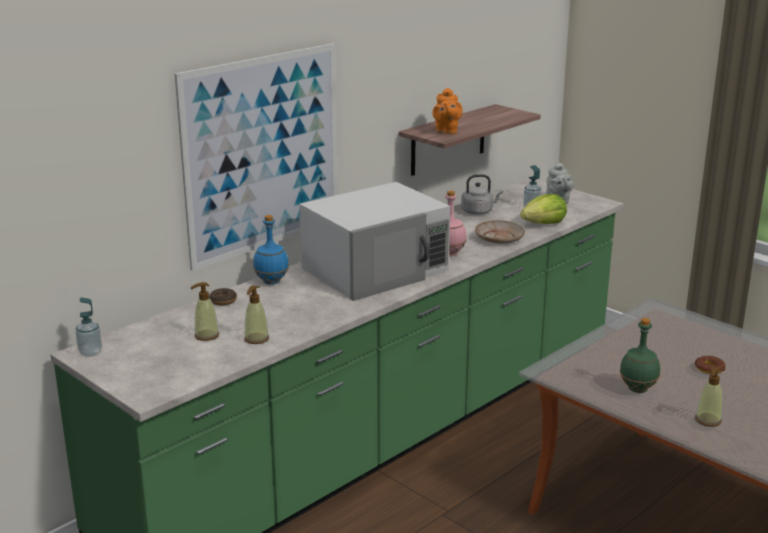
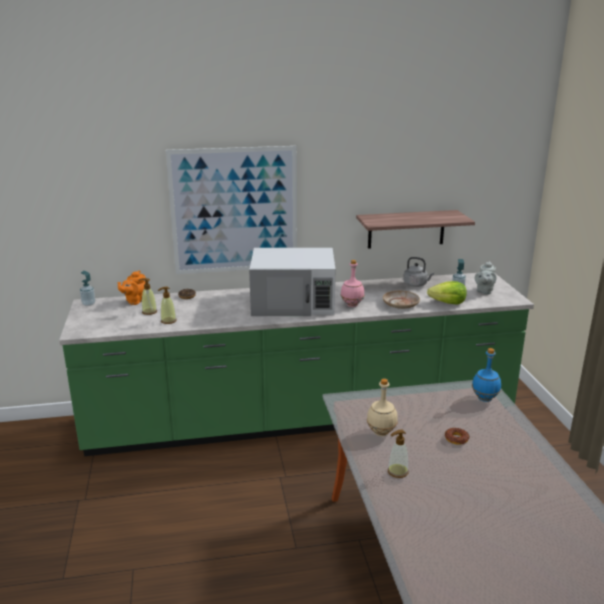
camera: 35 degrees right, 0 degrees up
(272, 281) = (227, 293): blue bottle -> blue bottle (485, 399)
(446, 131) = (384, 220): orange teapot -> orange teapot (134, 301)
(637, 389) = (381, 432): green bottle -> beige bottle

